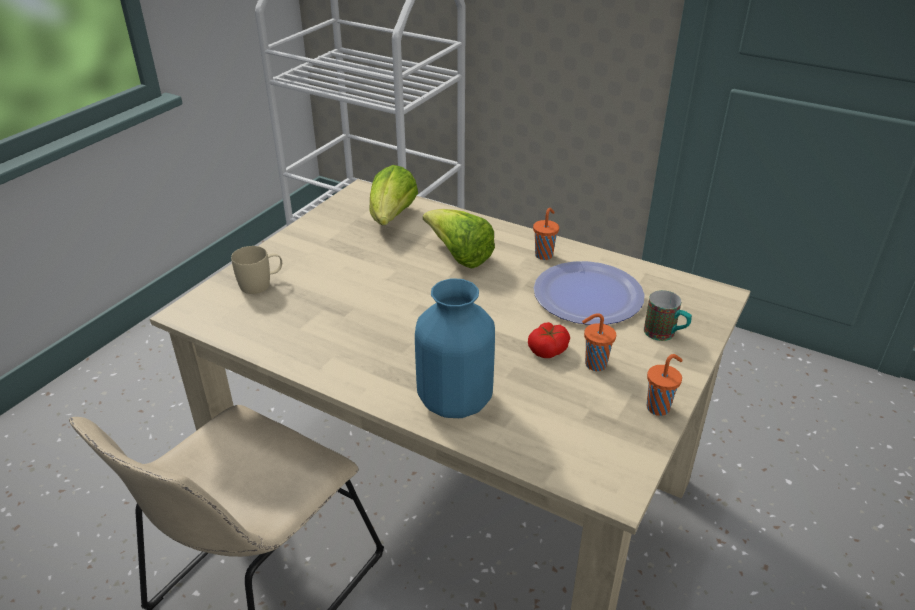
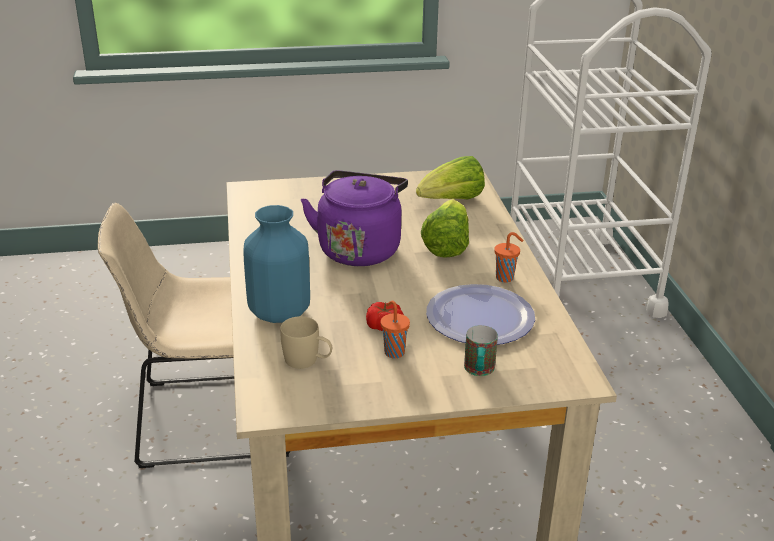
camera: 50 degrees right, 5 degrees down
(261, 284) = (306, 195): beige mug -> beige mug (307, 361)
(403, 301) = (359, 248): none -> purple kettle
(659, 407) = (379, 399): orange cup -> none

